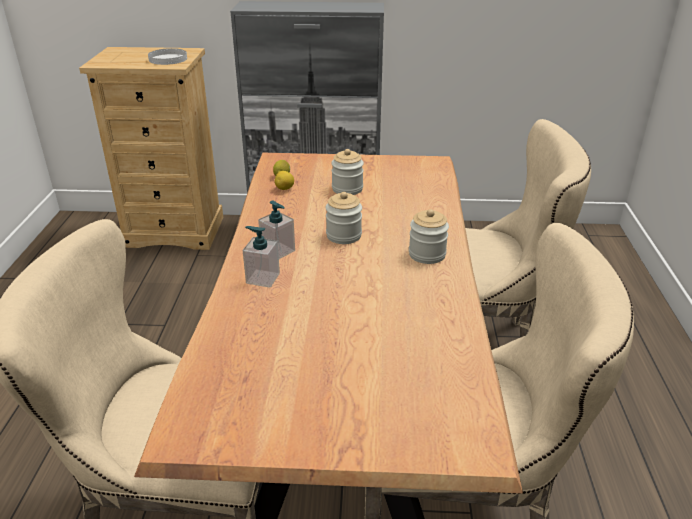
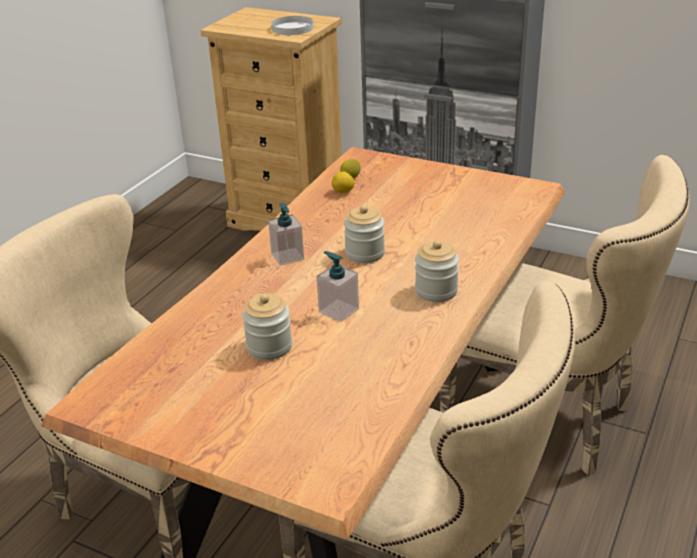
camera: 25 degrees right, 0 degrees up
(262, 278) = (253, 281): soap dispenser -> soap dispenser (338, 310)
(347, 189) = (409, 203): jar -> jar (269, 347)

